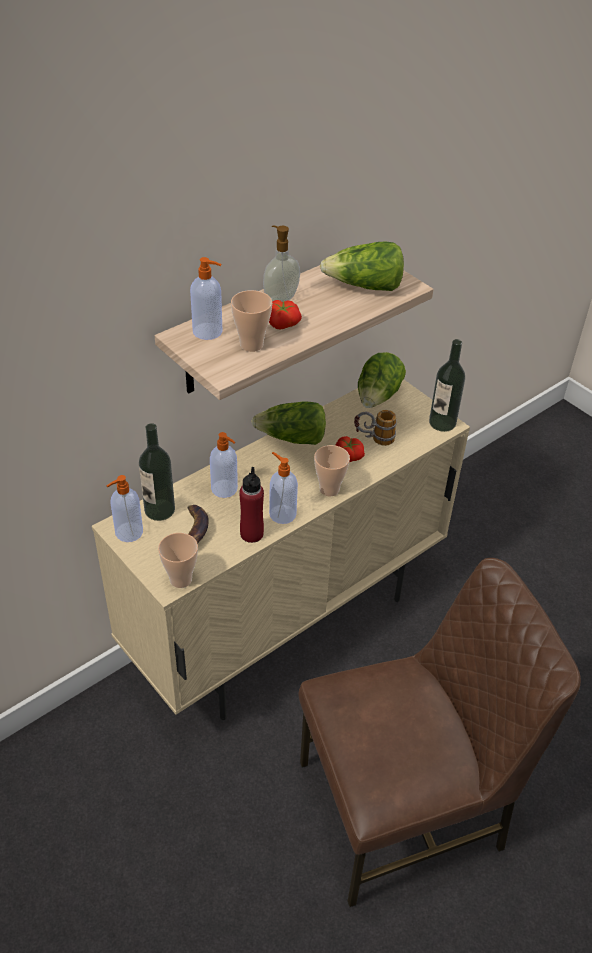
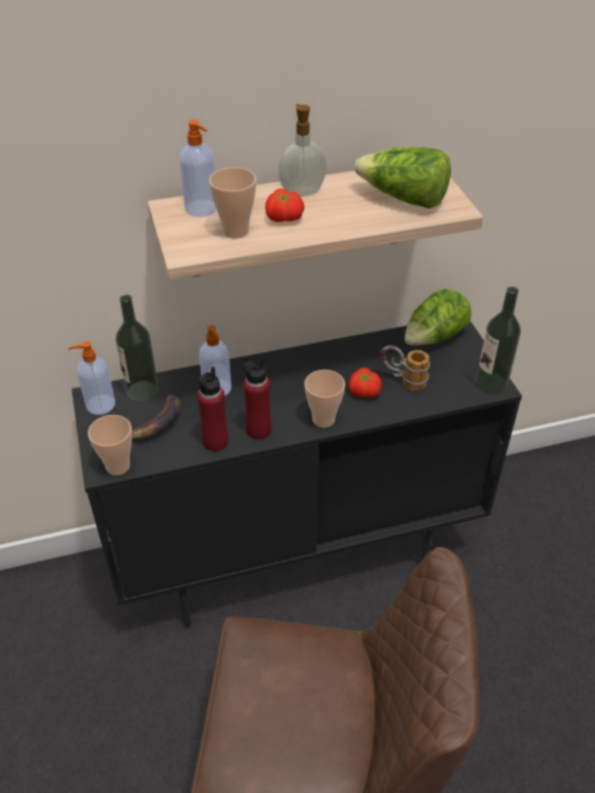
camera: 25 degrees right, 0 degrees up
(282, 513) = (258, 430): soap dispenser -> red bottle
(287, 626) = (296, 556): beige cabinet -> black cabinet
(292, 438) = (317, 357): lettuce -> none

